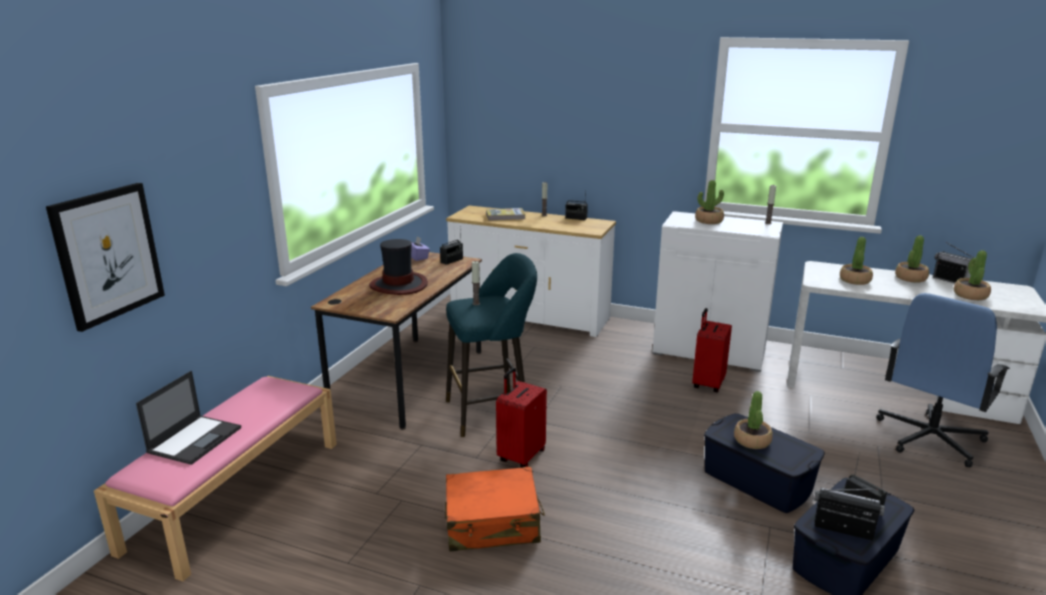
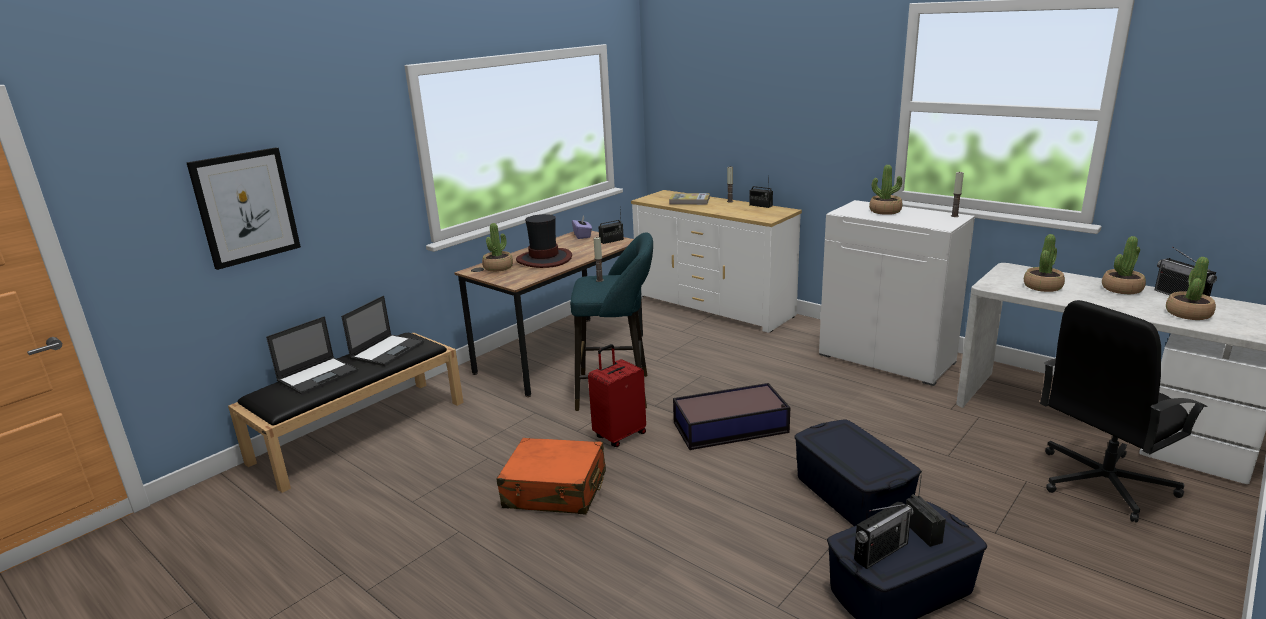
camera: 20 degrees right, 0 degrees up
(236, 493) = (361, 430): pink bench -> black bench
(259, 400) = (388, 350): none -> laptop
(619, 433) = (732, 427): none -> storage box
(707, 384) = (861, 391): red suitcase -> none
(752, 440) = (843, 448): potted plant -> potted plant (498, 267)
(843, 529) = (881, 552): radio -> radio turned 105 degrees clockwise
(929, 438) = (1102, 483): blue office chair -> black office chair

